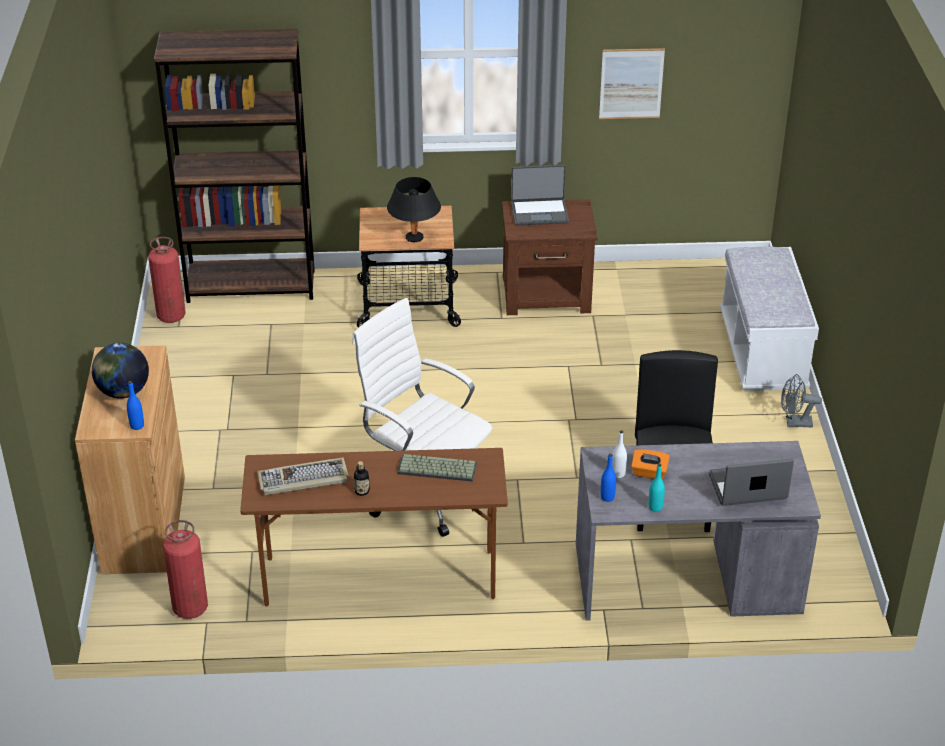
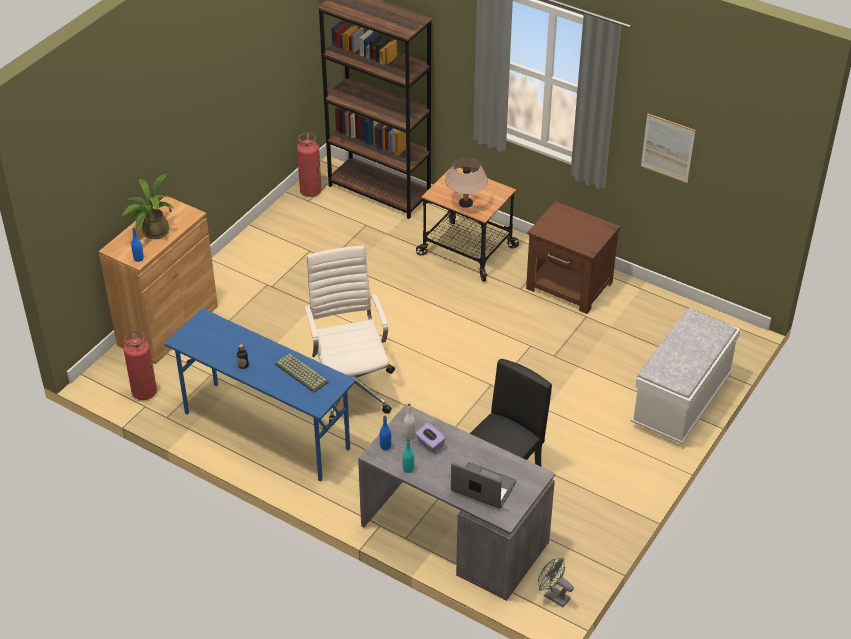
camera: 35 degrees right, 5 degrees up
(123, 392) = (152, 233): globe -> potted plant
(303, 479) = (217, 340): keyboard -> none
(379, 579) = (265, 431): brown desk -> blue desk
(414, 238) = (466, 203): black table lamp -> beige table lamp
(539, 212) = (572, 221): laptop -> none
(649, 473) = (430, 444): orange tissue box -> purple tissue box
(794, 423) = (647, 465): grey fan -> grey fan (553, 596)

